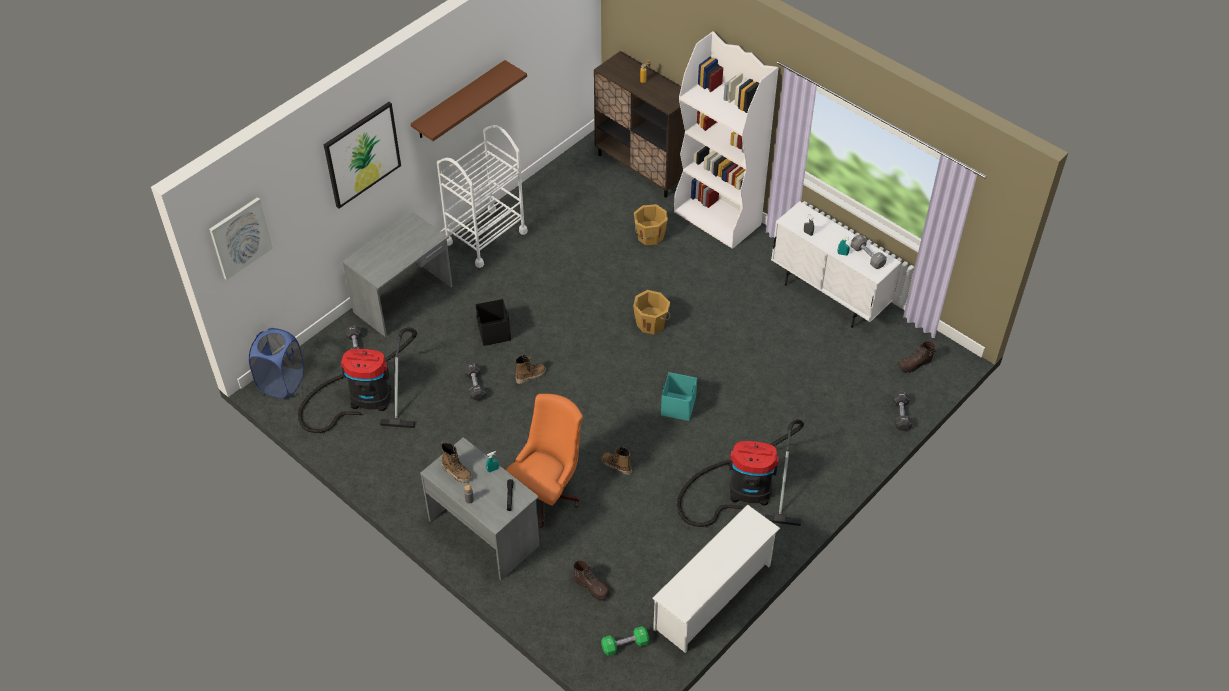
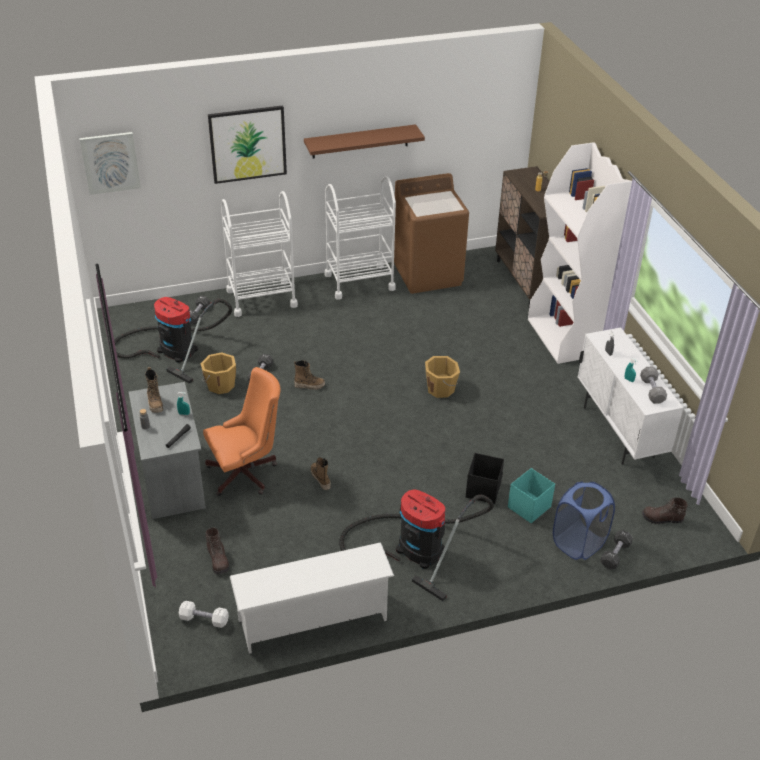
camera: 30 degrees right, 10 degrees down
(282, 382) = (126, 316): blue laundry basket -> blue laundry basket (578, 543)
(404, 299) = (261, 298): grey desk -> white cart
(494, 332) = (308, 345): black storage box -> black storage box (483, 489)
(544, 199) = (428, 274): none -> brown washing machine
(625, 645) = (204, 619): green dumbbell -> white dumbbell
(649, 236) = (492, 328): orange bucket -> orange bucket (220, 385)
(678, 407) = (411, 458): turquoise storage box -> turquoise storage box (528, 507)

